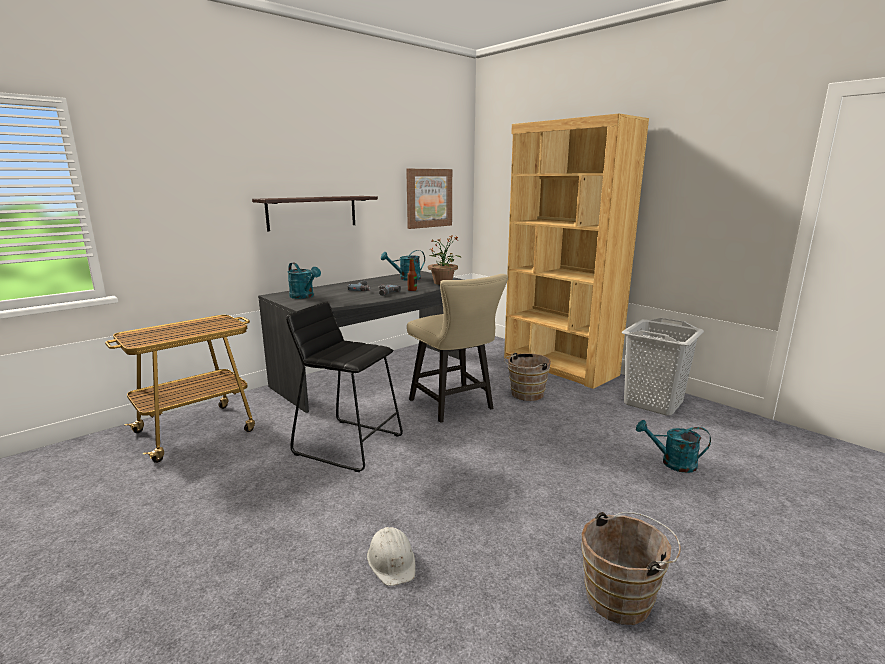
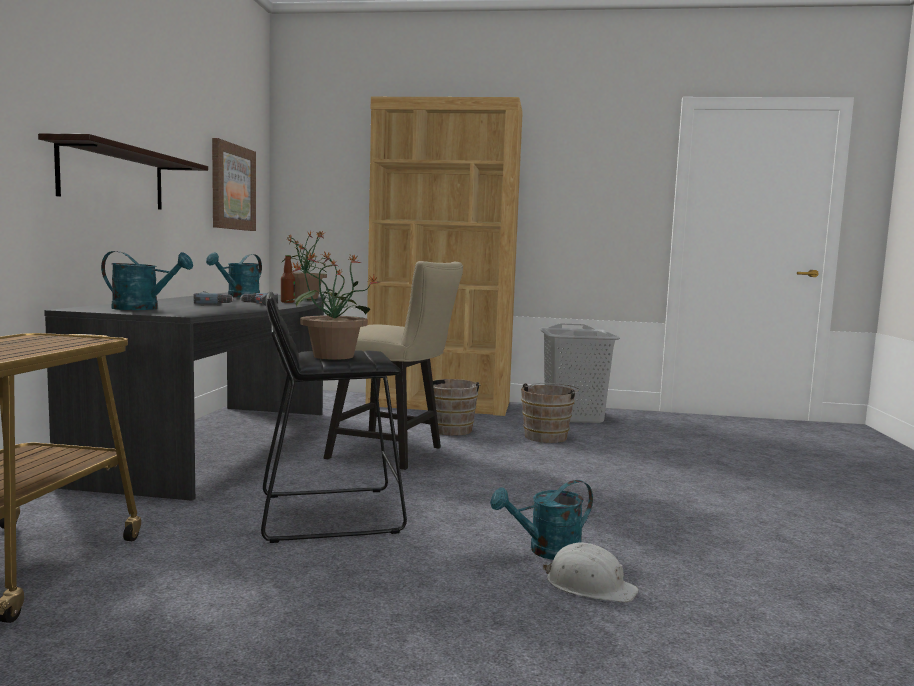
camera: 40 degrees left, 10 degrees down
(341, 350) = (332, 356): none -> potted plant
(623, 598) = (789, 538): brown bucket -> brown bucket (547, 436)
(672, 463) = (662, 451): turquoise watering can -> turquoise watering can (546, 551)

